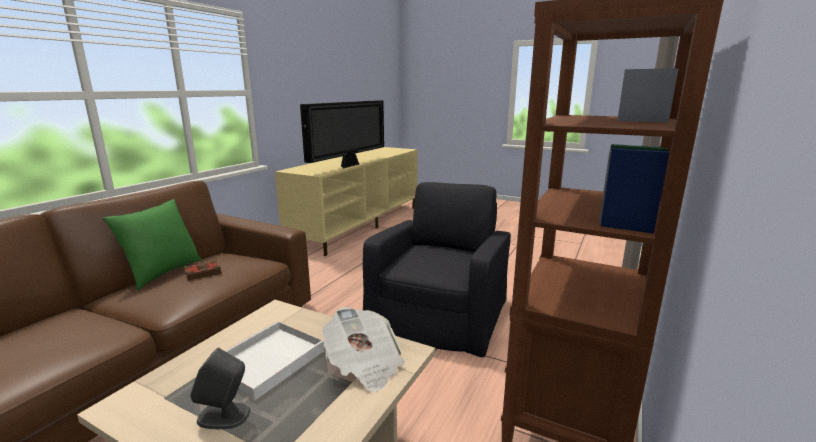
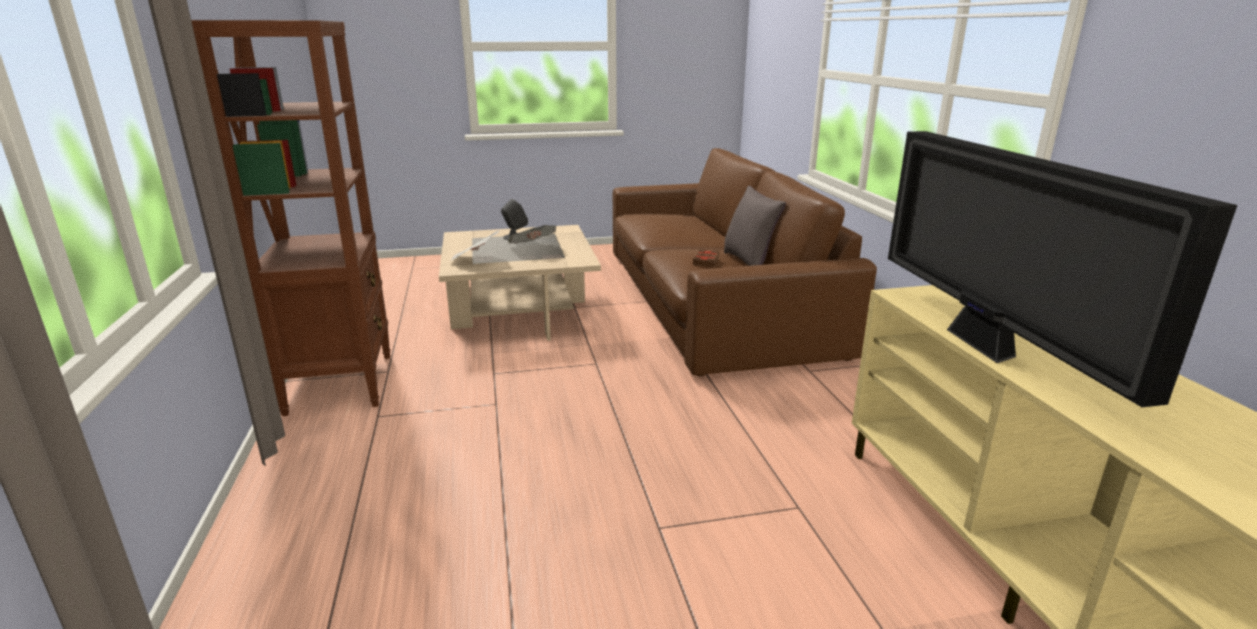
camera: 140 degrees right, 5 degrees up
(163, 273) = (750, 262): green pillow -> grey pillow
(266, 362) = (532, 248): white tray -> newspaper
(440, 312) = (532, 435): black armchair -> none

